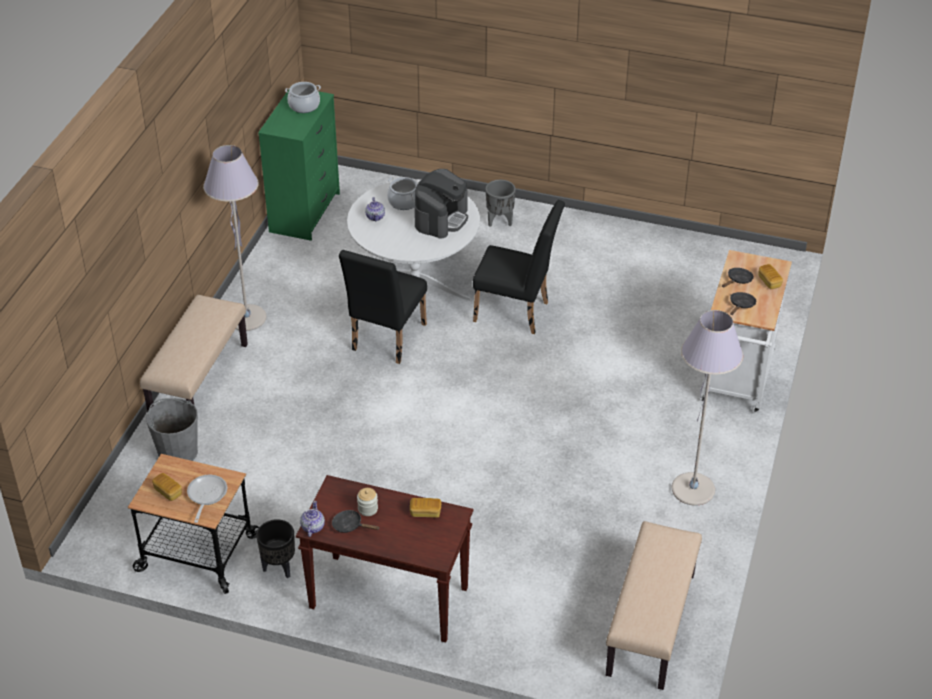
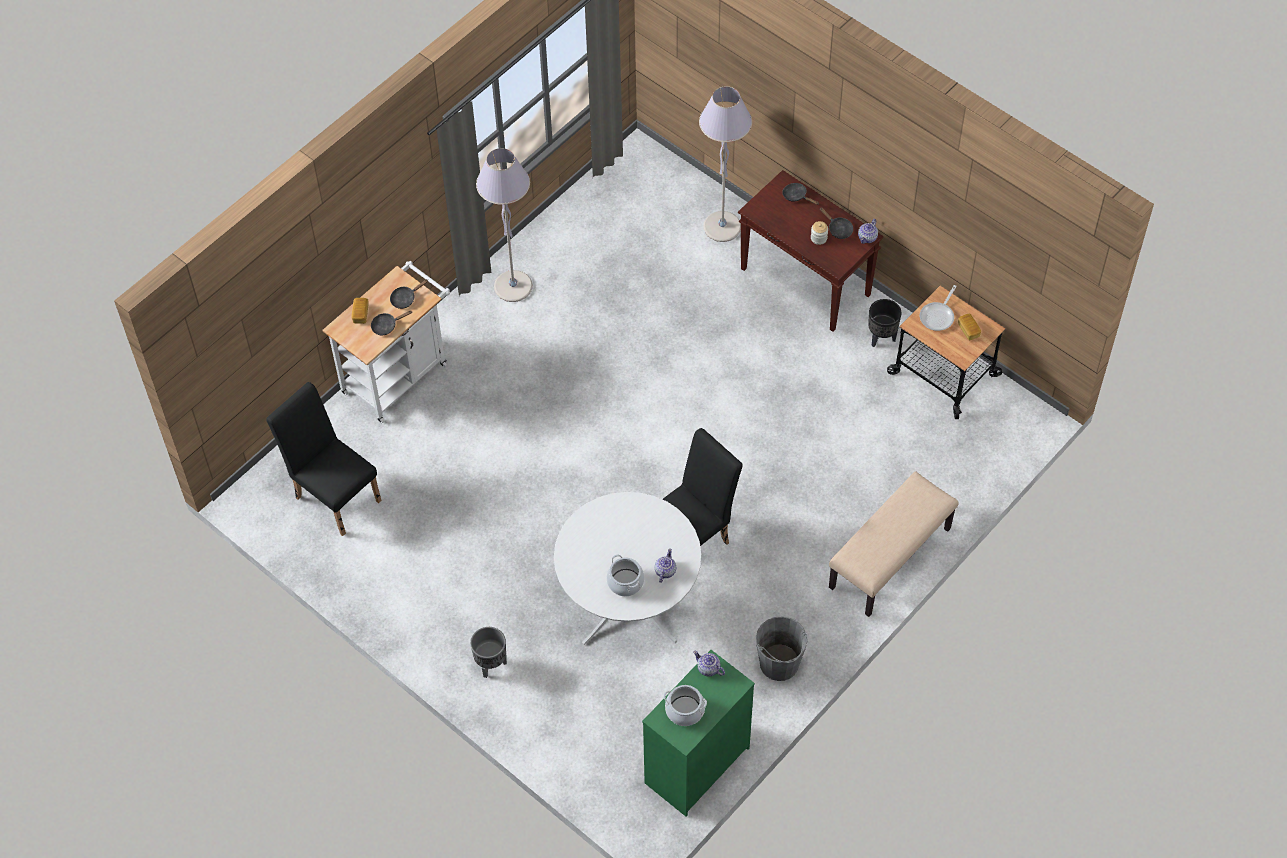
camera: 155 degrees left, 15 degrees up
(177, 452) = (933, 482): grey bucket -> grey bucket (779, 663)
(246, 319) = (817, 623): grey floor lamp -> grey floor lamp (722, 227)
(298, 130) = (708, 669): none -> teapot
(415, 546) = (796, 196): none -> black frying pan
(425, 512) = (775, 220): bread -> none
(441, 218) = (599, 543): coffee machine -> none
(517, 313) = (547, 528): black chair -> black chair (334, 494)
(651, 625) = (620, 194): beige bench -> none

